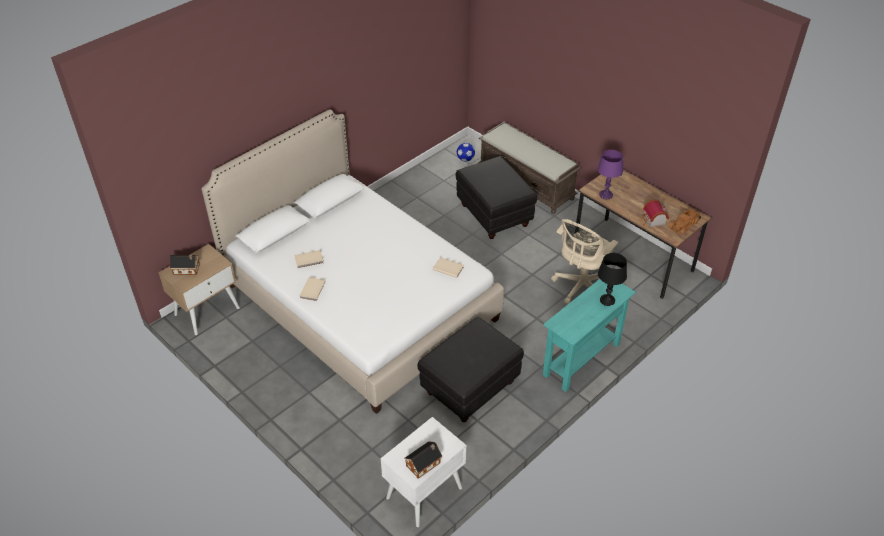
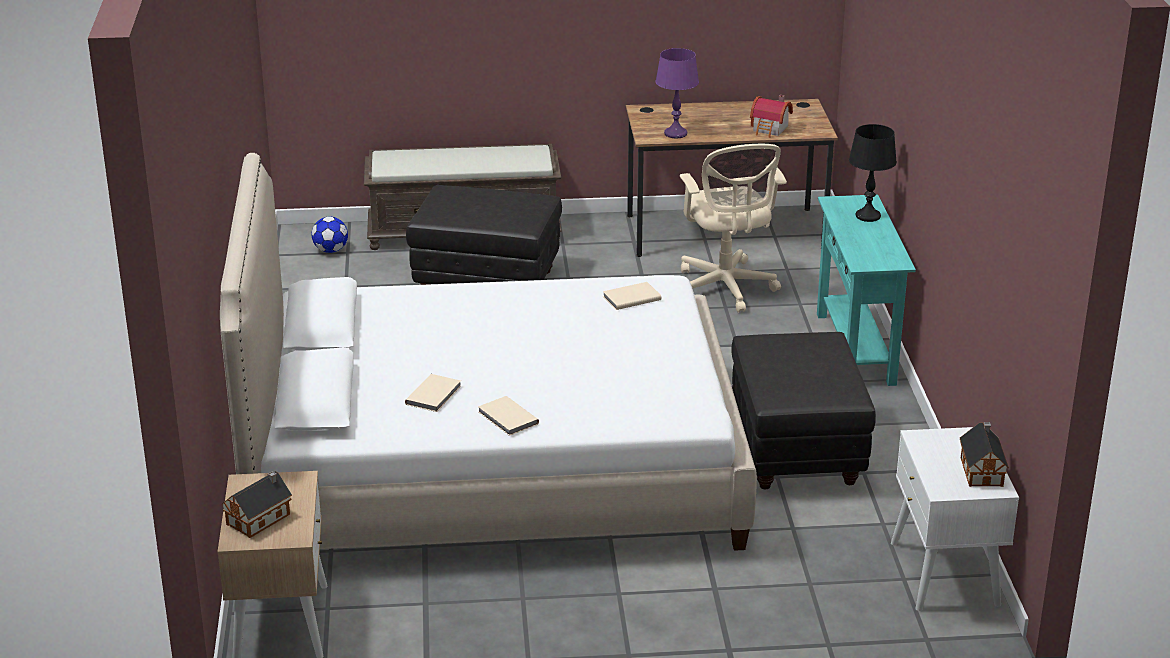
camera: 50 degrees left, 15 degrees down
(684, 225) = (807, 117): toy truck -> none

